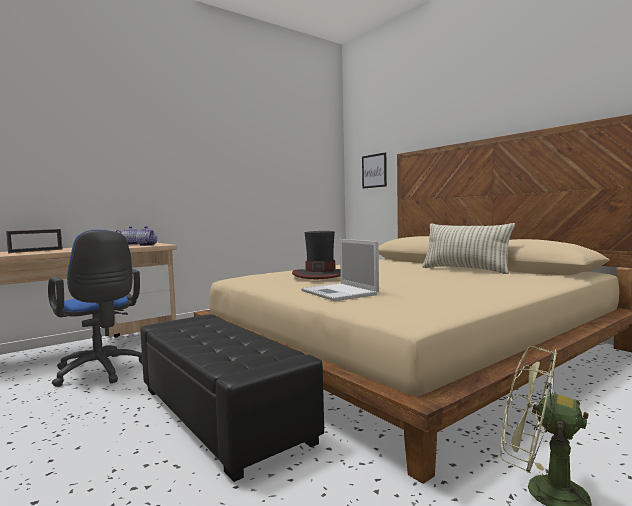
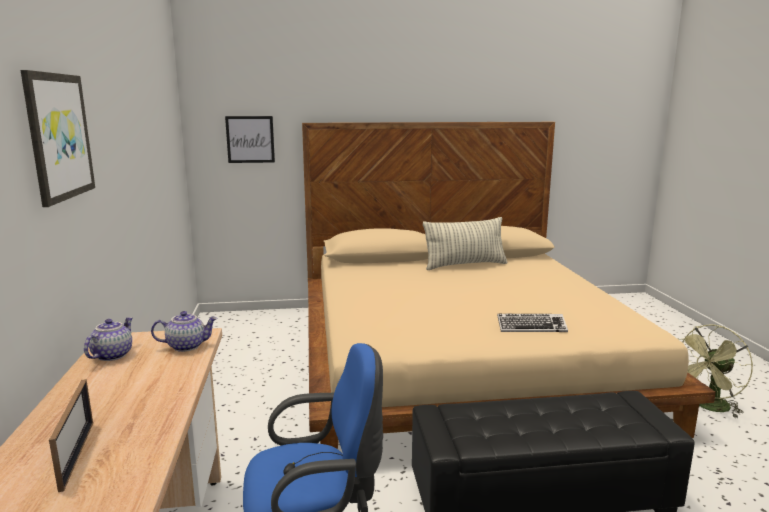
camera: 60 degrees left, 10 degrees up
(146, 147) = (58, 136): none -> picture
(320, 274) = (430, 310): hat -> none
(340, 293) = (531, 327): laptop -> keyboard

